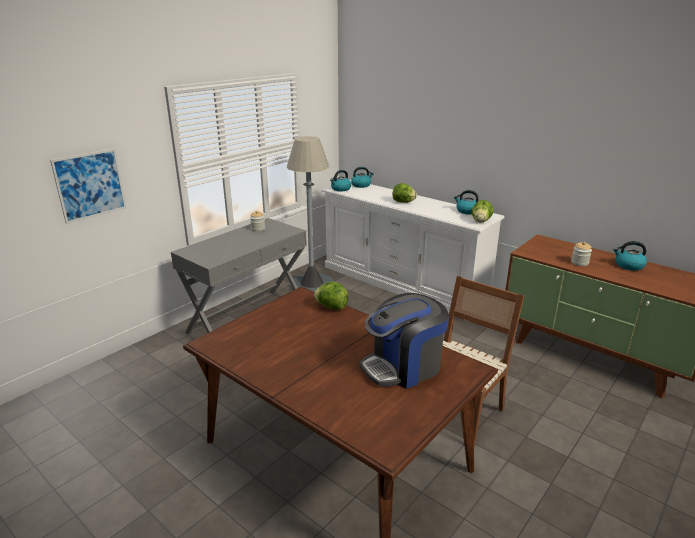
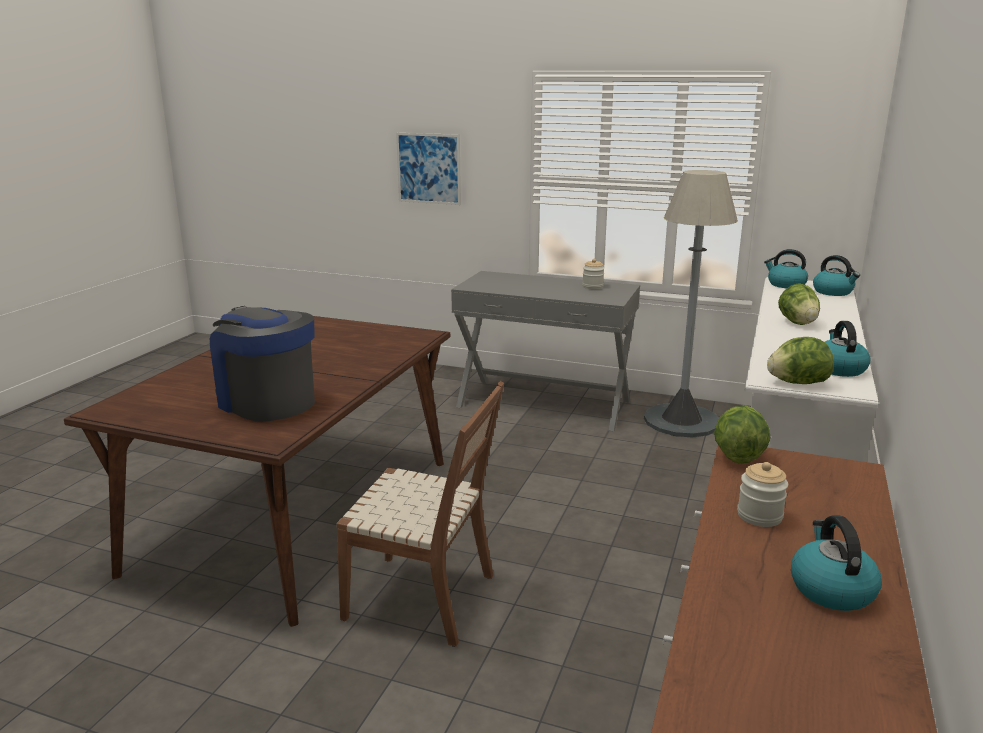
camera: 70 degrees right, 5 degrees down
(331, 307) = (400, 351): lettuce -> lettuce (737, 456)

